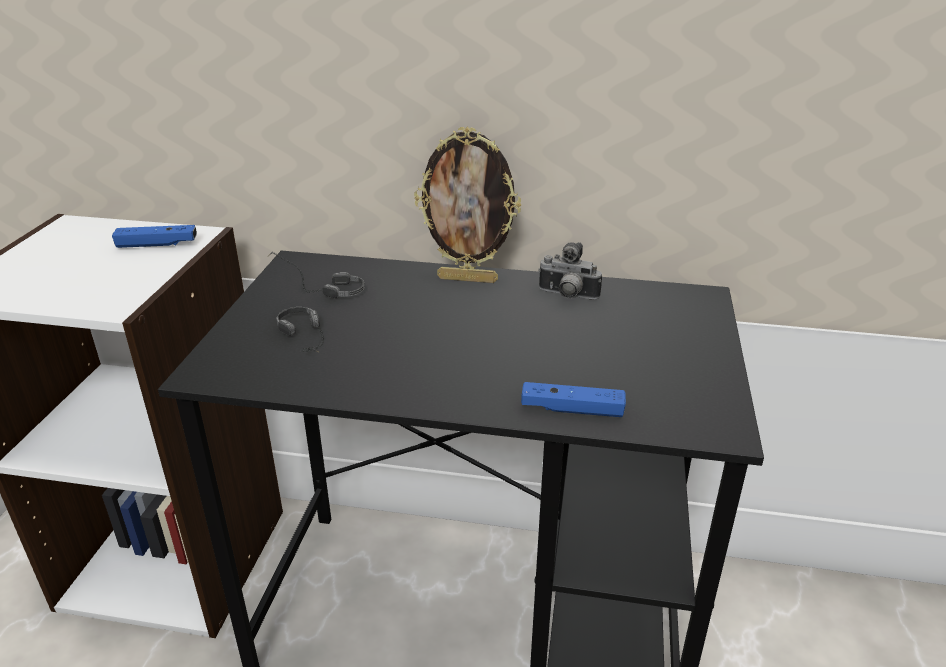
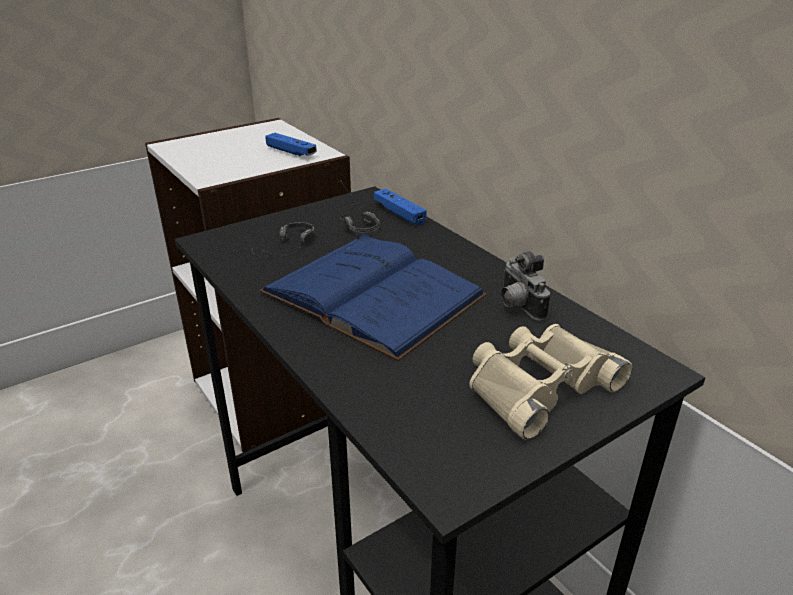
camera: 45 degrees right, 0 degrees up
(452, 339) = (372, 294): none -> blue book
(468, 279) = (462, 257): picture frame -> none
(572, 409) = (360, 389): blue game controller -> blue game controller (399, 213)
(663, 340) = (538, 385): none -> beige binoculars

